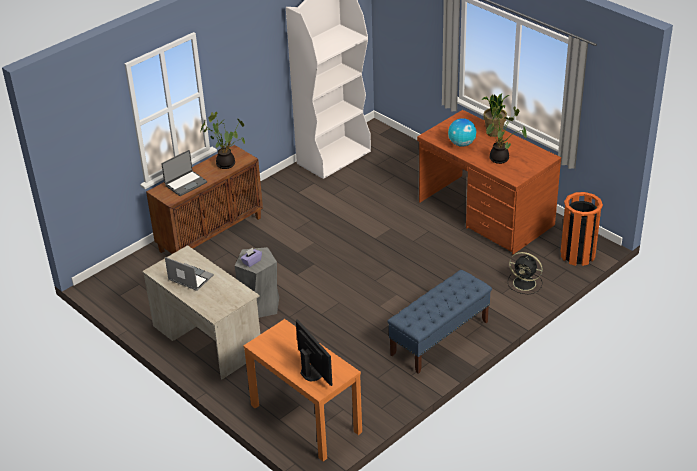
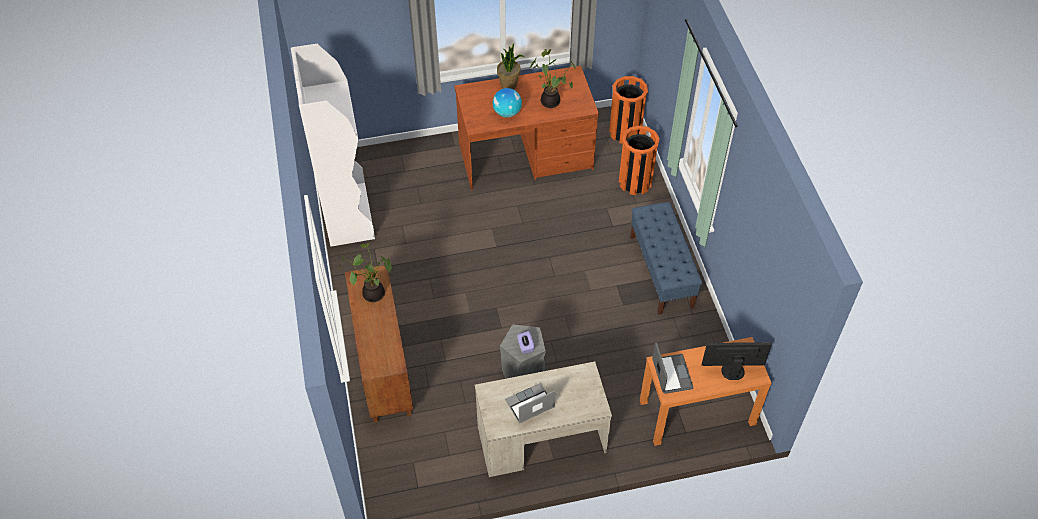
camera: 60 degrees left, 15 degrees up
(185, 183) = (378, 341): laptop -> laptop (671, 374)
(525, 283) = (635, 182): black fan -> orange trash can

